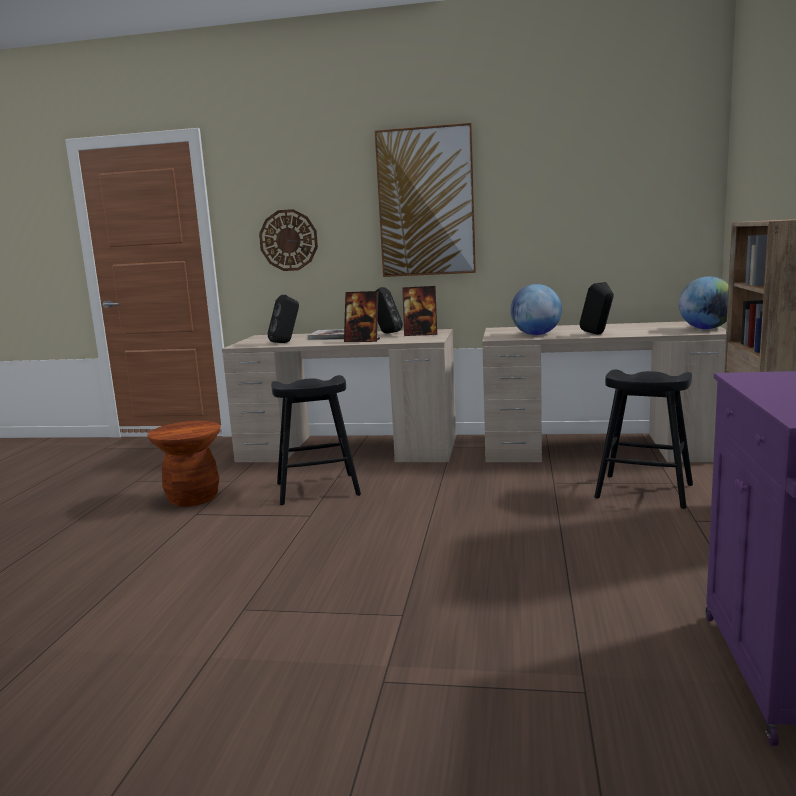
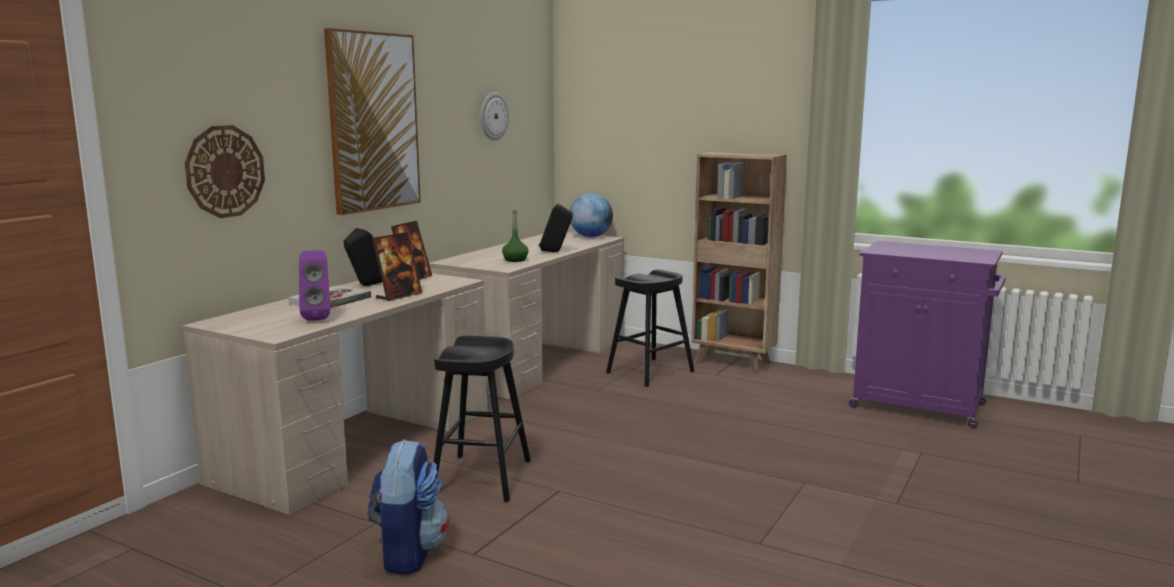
camera: 70 degrees left, 0 degrees up
(193, 498) = (408, 553): brown stool -> backpack
(286, 342) = (317, 318): black speaker -> purple speaker
(536, 334) = (515, 260): globe -> green bottle
(598, 191) = (493, 116): none -> wall clock

